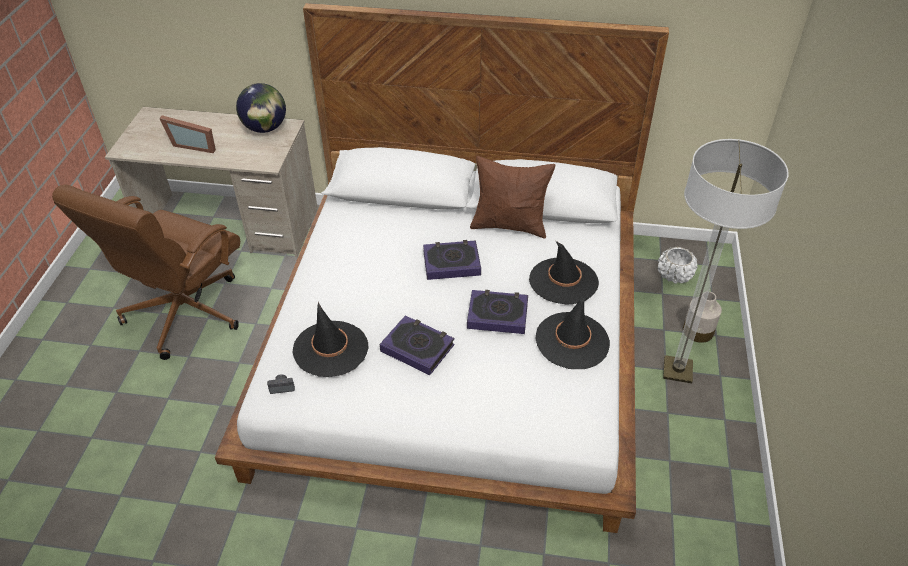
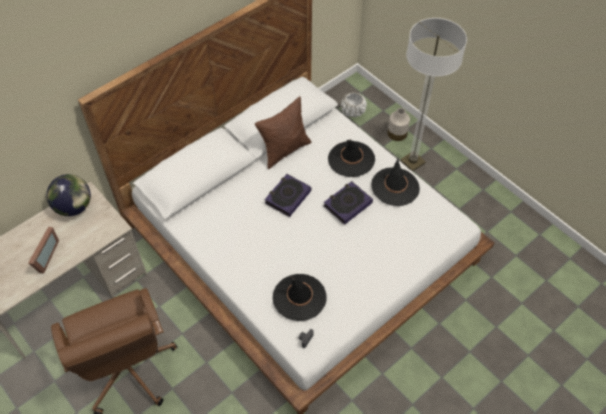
camera: 50 degrees left, 10 degrees up
(194, 145) = (44, 257): picture frame -> picture frame turned 45 degrees counterclockwise
(417, 348) = (336, 256): book -> none

